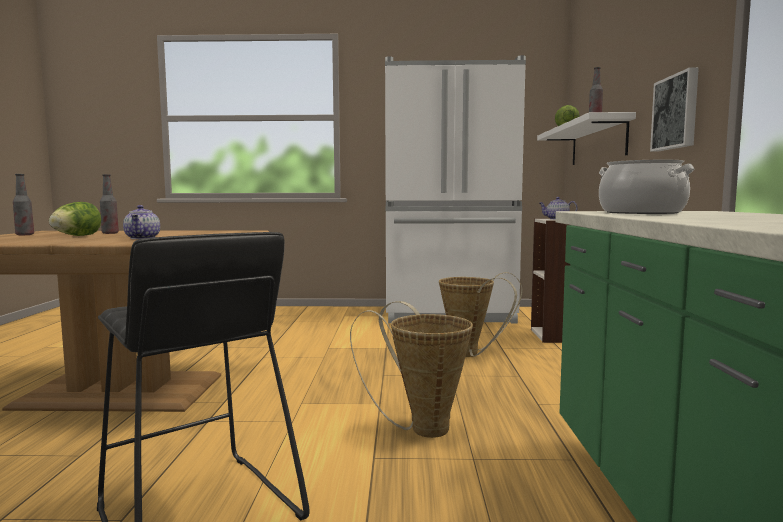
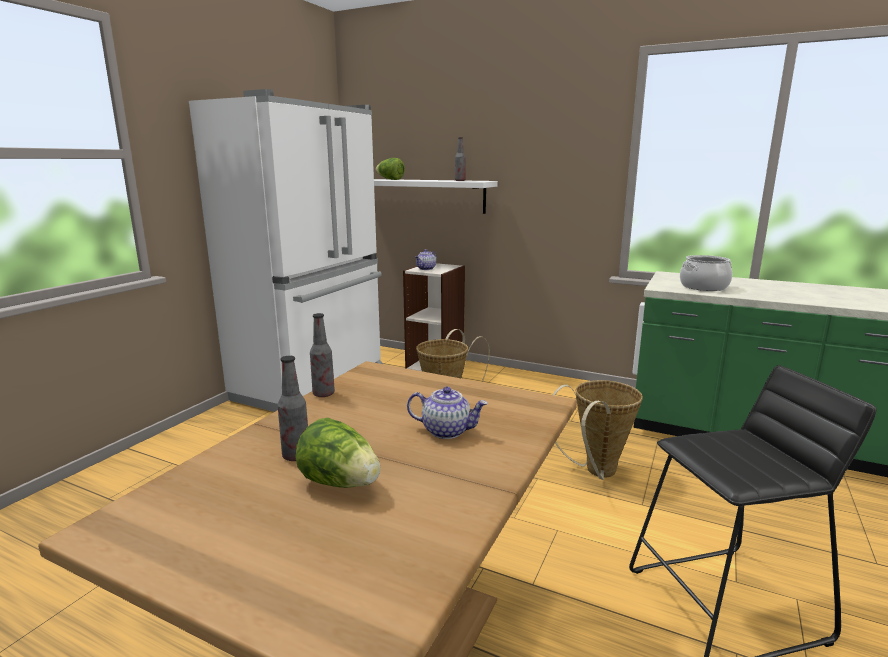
camera: 65 degrees left, 10 degrees up
(25, 235) = (219, 545): bottle -> bottle (323, 394)
(676, 112) = (560, 192): picture -> none

